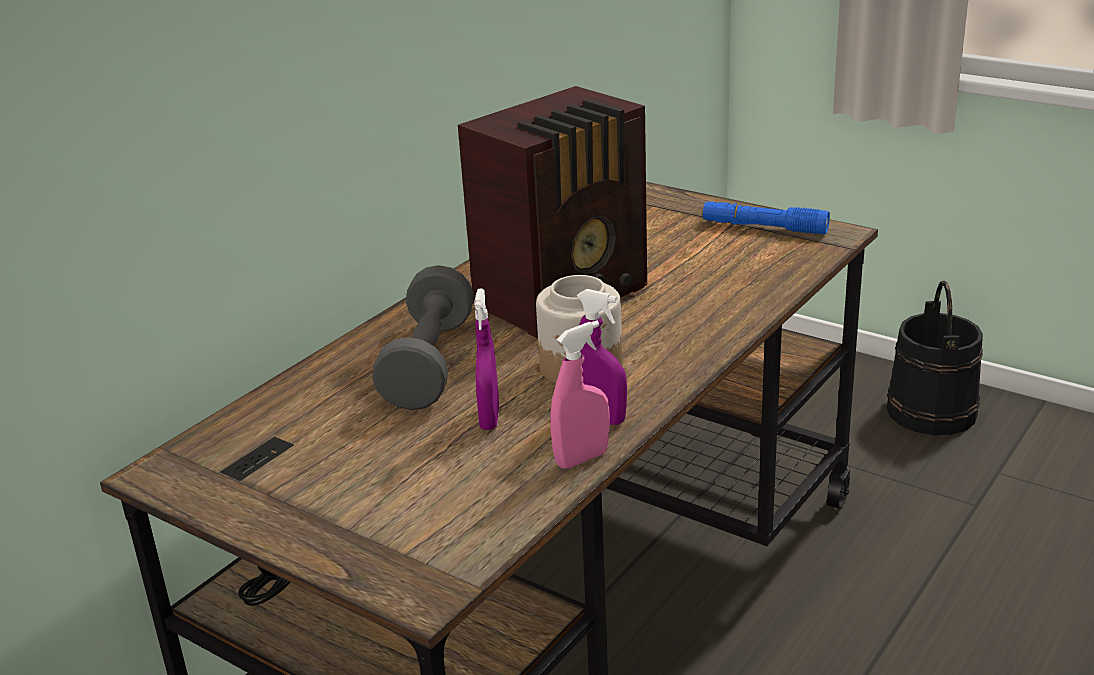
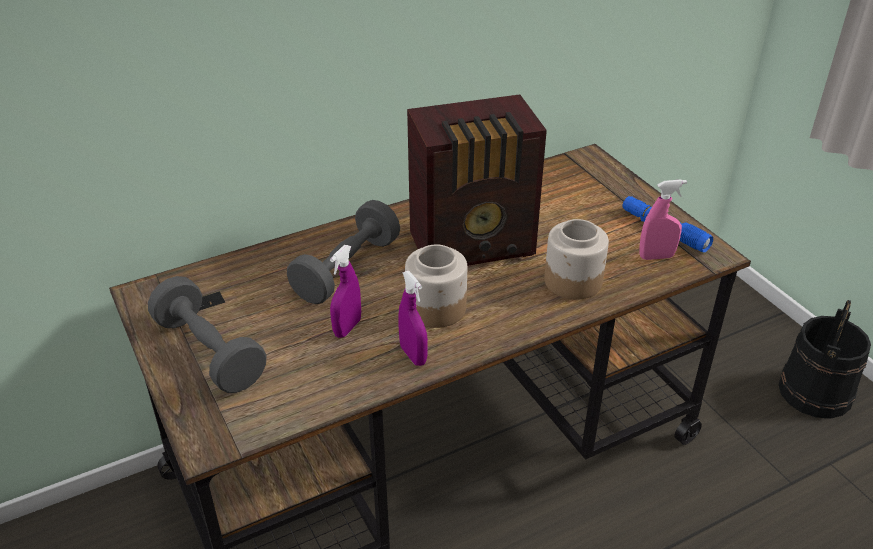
camera: 25 degrees right, 10 degrees up
(327, 500) = (209, 352): none -> grey dumbbell
(582, 459) = (376, 383): pink spray bottle -> pink spray bottle (656, 256)
(714, 297) = (574, 281): none -> jar

